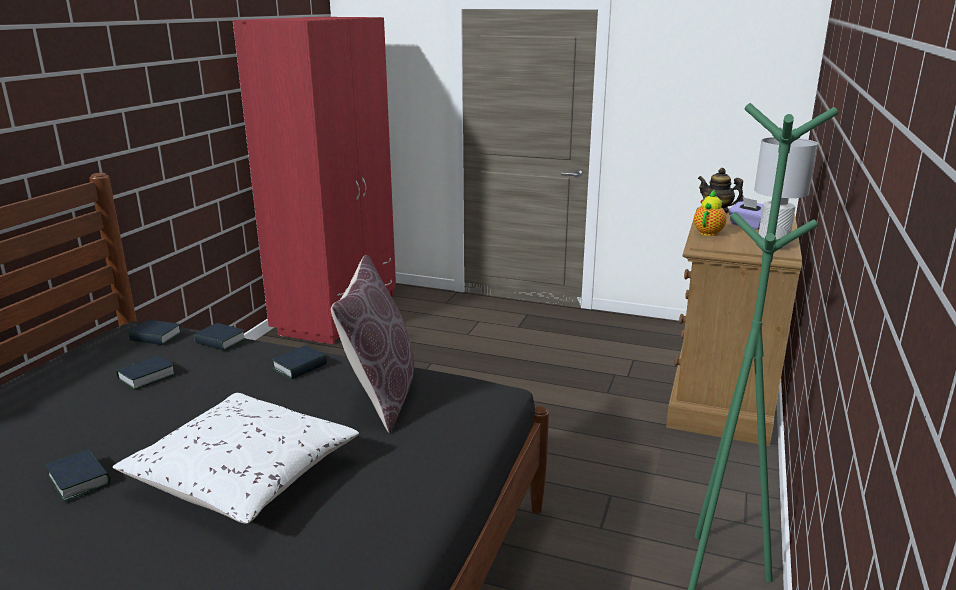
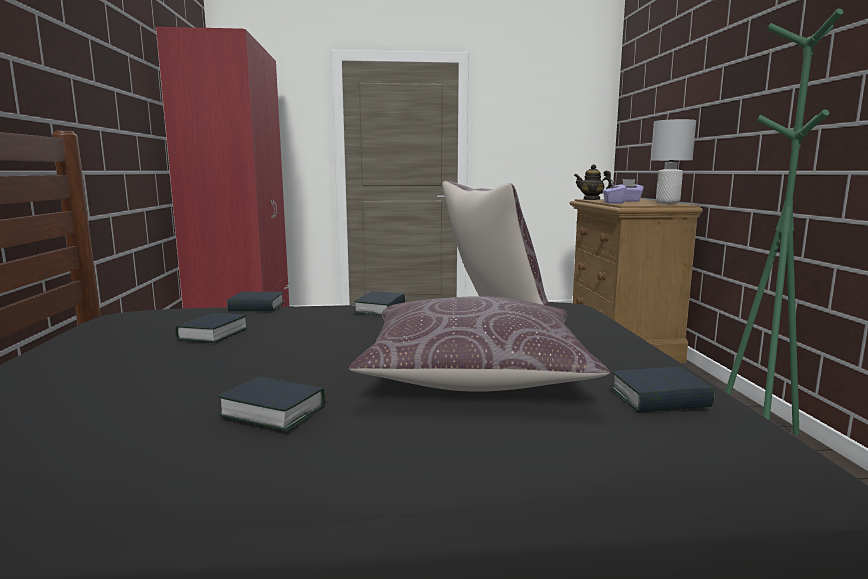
camera: 25 degrees left, 10 degrees down
(155, 337) = (169, 313): book -> book (659, 399)
(244, 475) = (474, 372): white pillow -> brown pillow
(709, 232) = (613, 203): teapot -> purple tissue box

